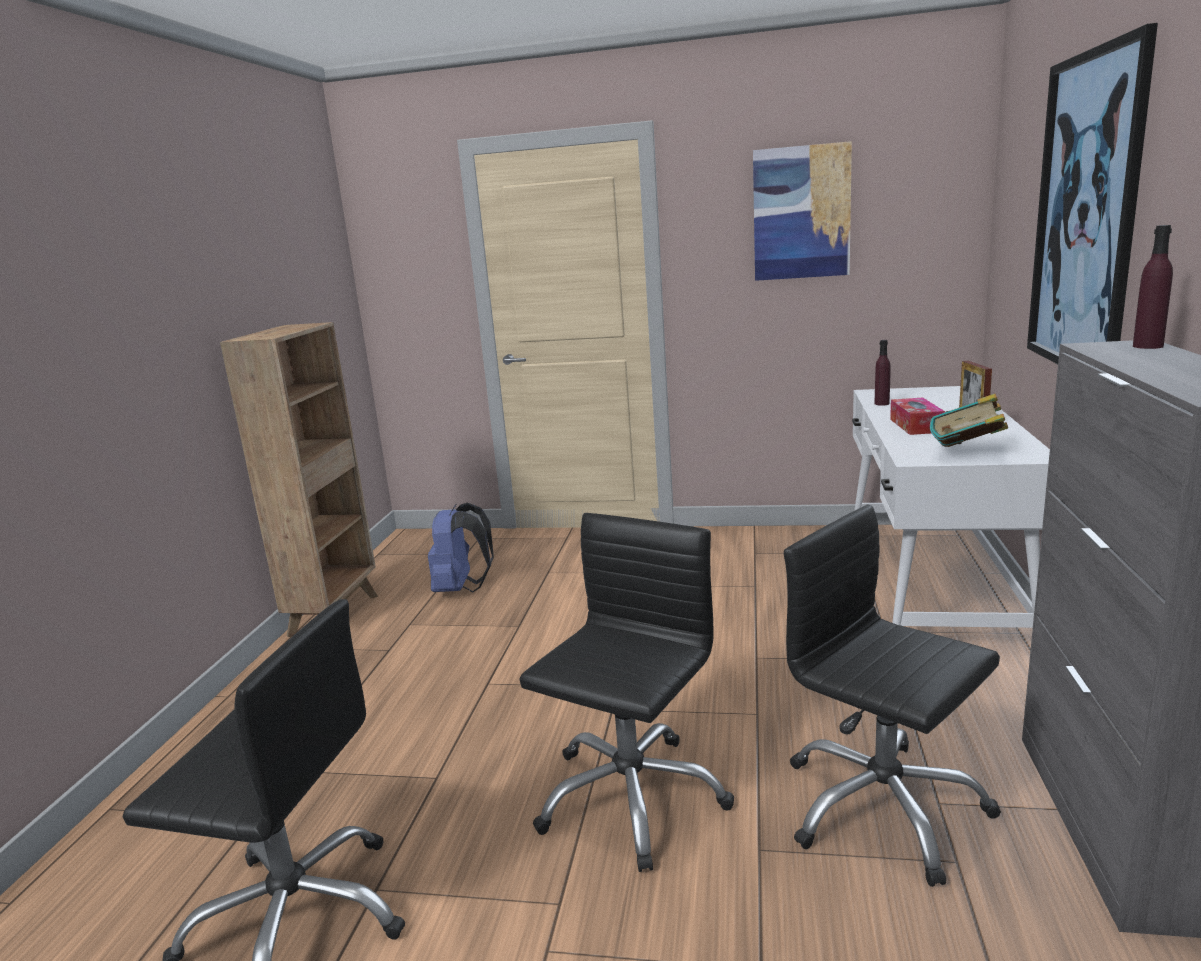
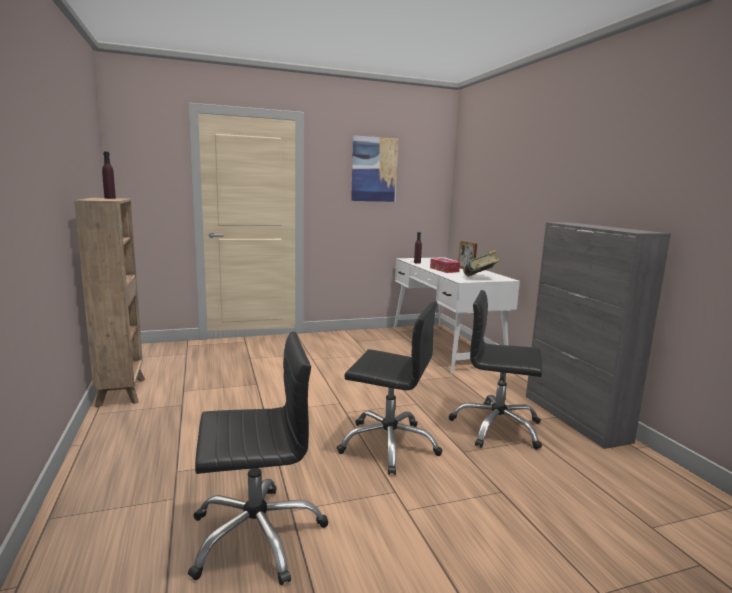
camera: 30 degrees left, 5 degrees down
(461, 589) = (201, 370): blue backpack -> none
(630, 797) = (389, 445): black office chair -> black office chair turned 105 degrees clockwise
(1085, 215) = (521, 178): picture -> none
(1147, 346) = (578, 223): purple bottle -> purple bottle (110, 198)

